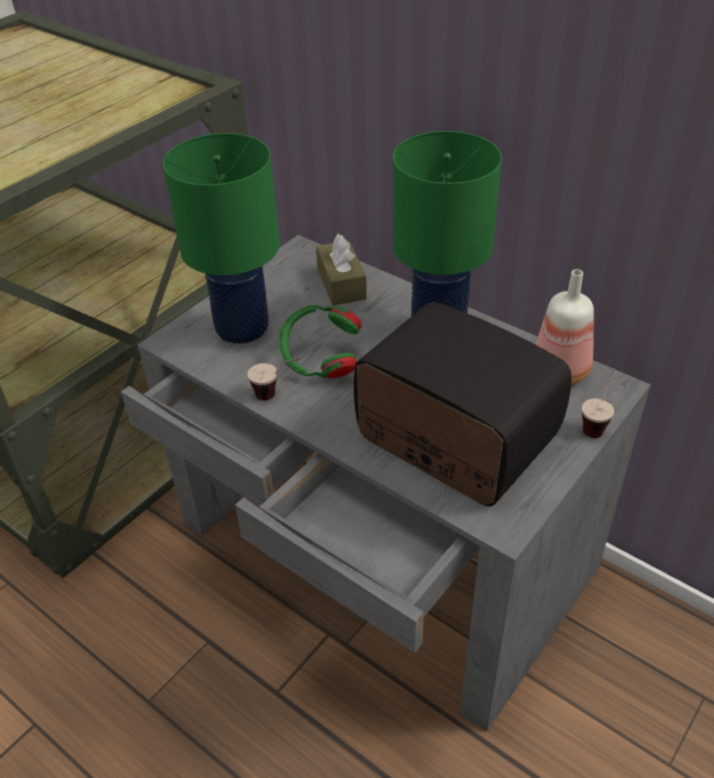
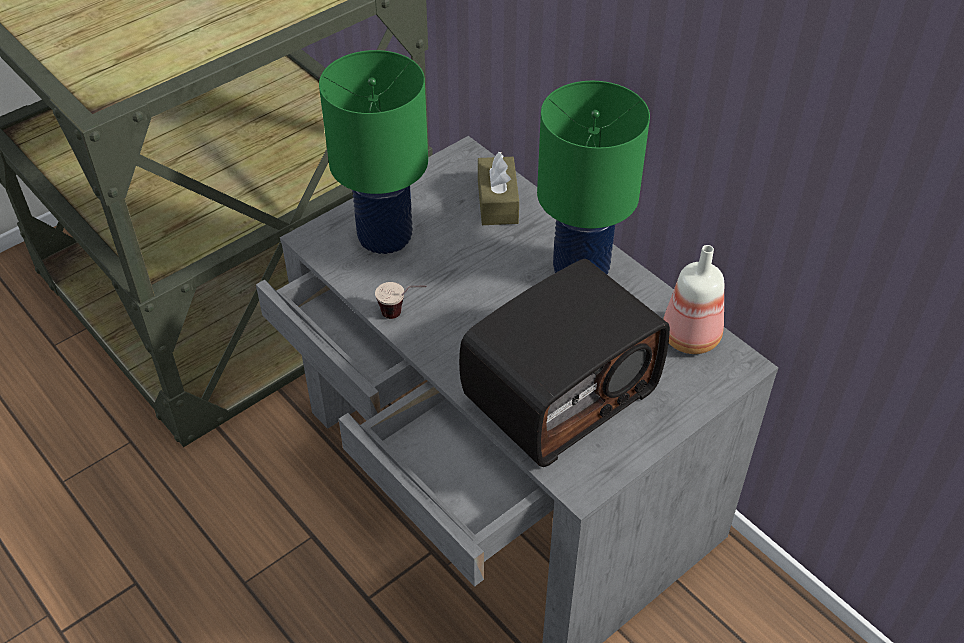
camera: 10 degrees right, 5 degrees up
(320, 363) = (453, 287): green headphones -> none
(453, 440) = (559, 391): radio -> radio turned 90 degrees clockwise
(596, 423) = (707, 399): cup -> none

